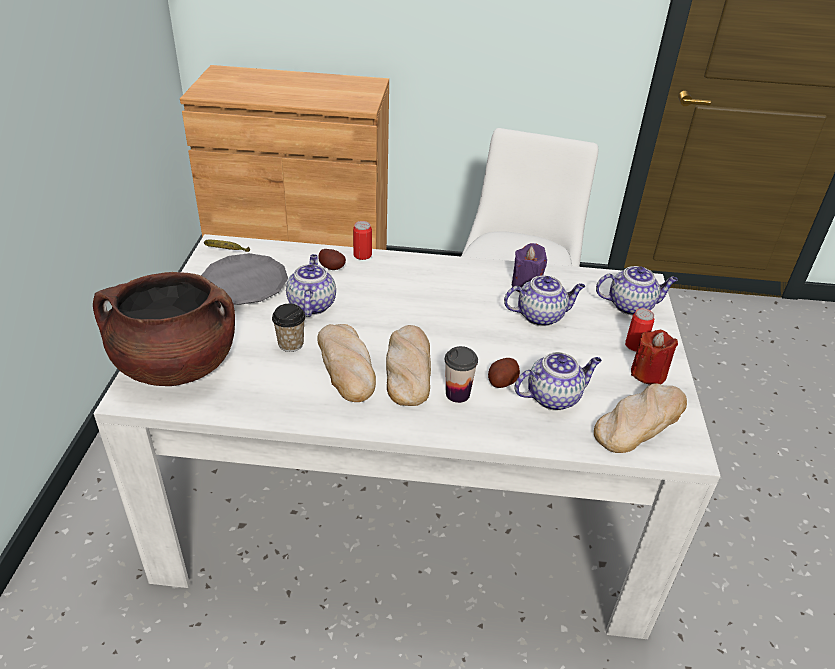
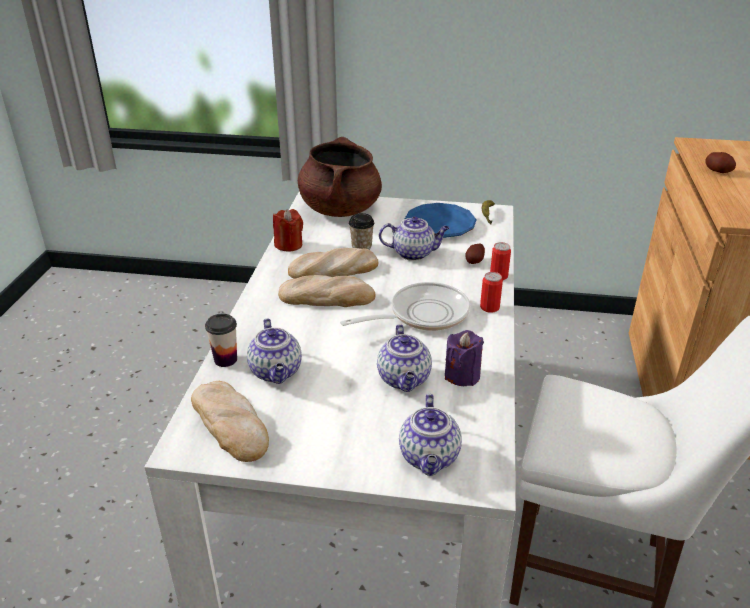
camera: 95 degrees right, 5 degrees down
(244, 284) = (440, 225): grey plate -> blue plate
(436, 303) = (422, 314): none -> frying pan
(457, 394) = (290, 319): cup -> cup (225, 360)
(502, 381) = (302, 344): potato -> potato (718, 171)
(635, 345) = (350, 445): can -> can (489, 307)
(648, 373) = (300, 446): red candle -> red candle (289, 245)

